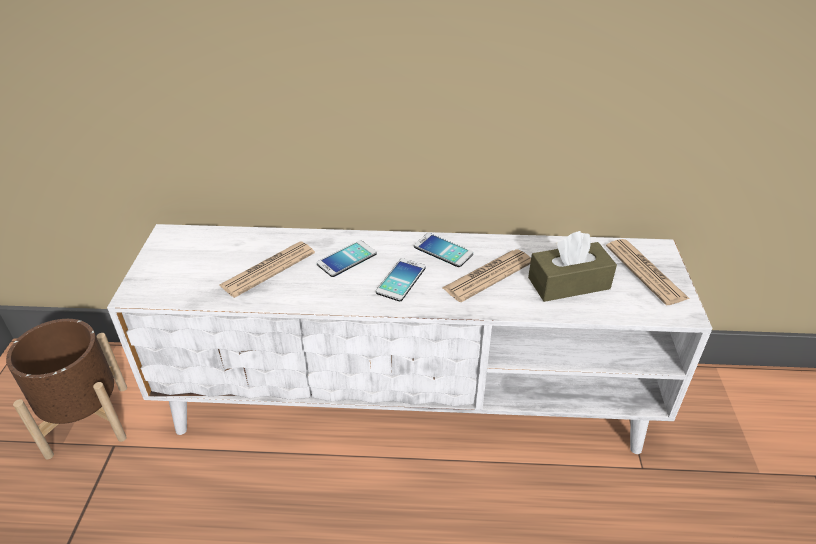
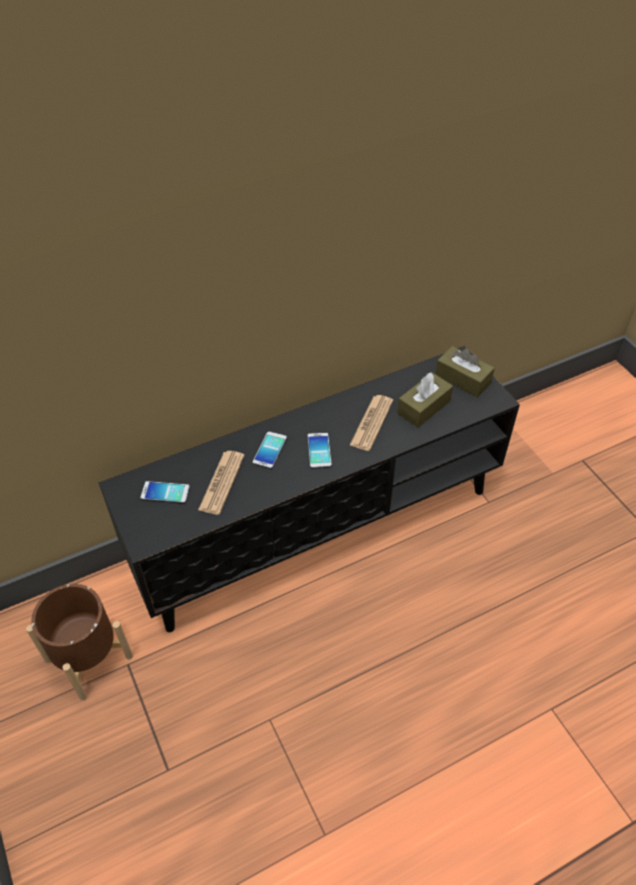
camera: 30 degrees left, 10 degrees up
(410, 401) = (318, 527): white tv stand -> black tv stand
(443, 250) = (329, 415): phone -> phone (165, 493)
(645, 272) = (463, 379): newspaper -> brown tissue box

